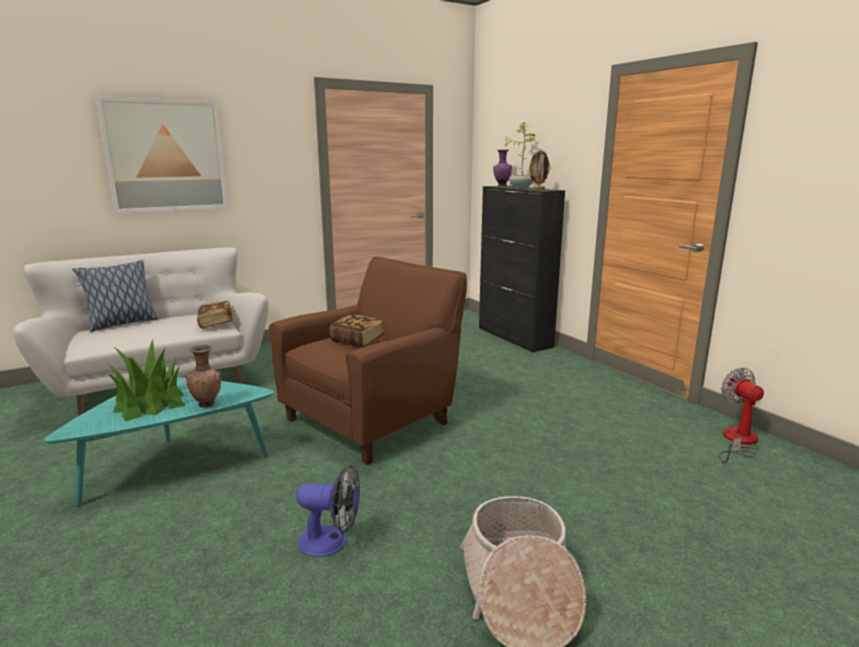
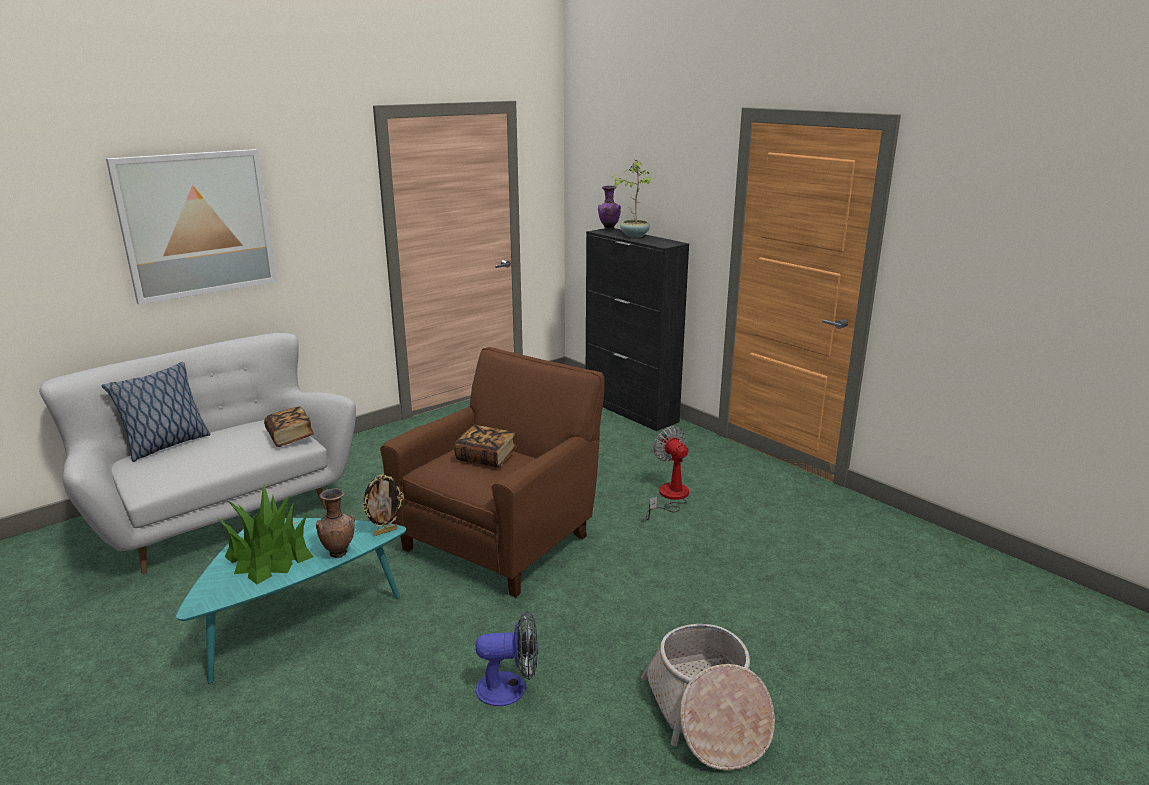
camera: 10 degrees left, 5 degrees up
(538, 189) = (657, 242): picture frame -> picture frame (385, 531)
(738, 442) = (887, 530): fan -> fan (670, 497)

